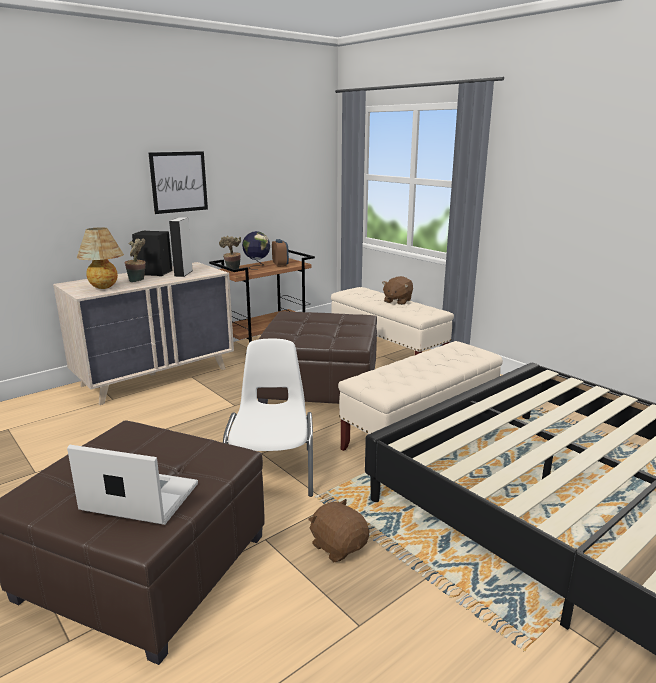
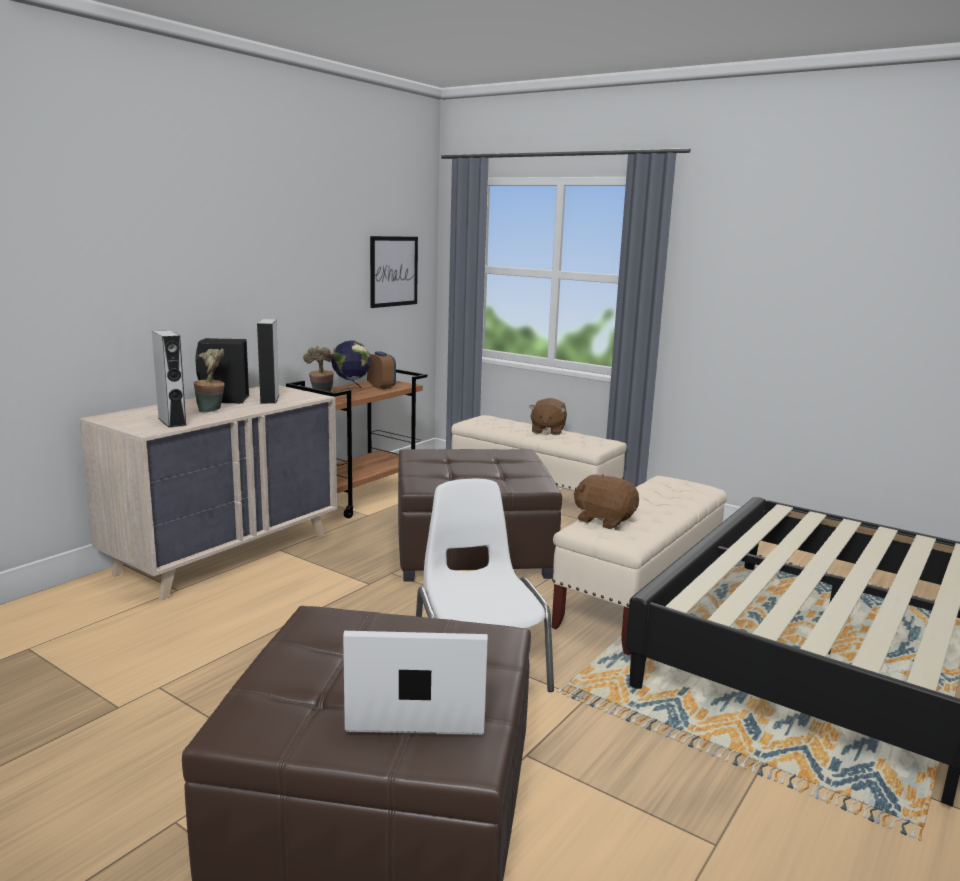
camera: 15 degrees left, 5 degrees down
(105, 288) = (172, 422): table lamp -> grey speaker
(179, 182) = (251, 270): picture -> picture (393, 271)
(338, 546) = (627, 750): brown plush toy -> brown plush toy (604, 520)

